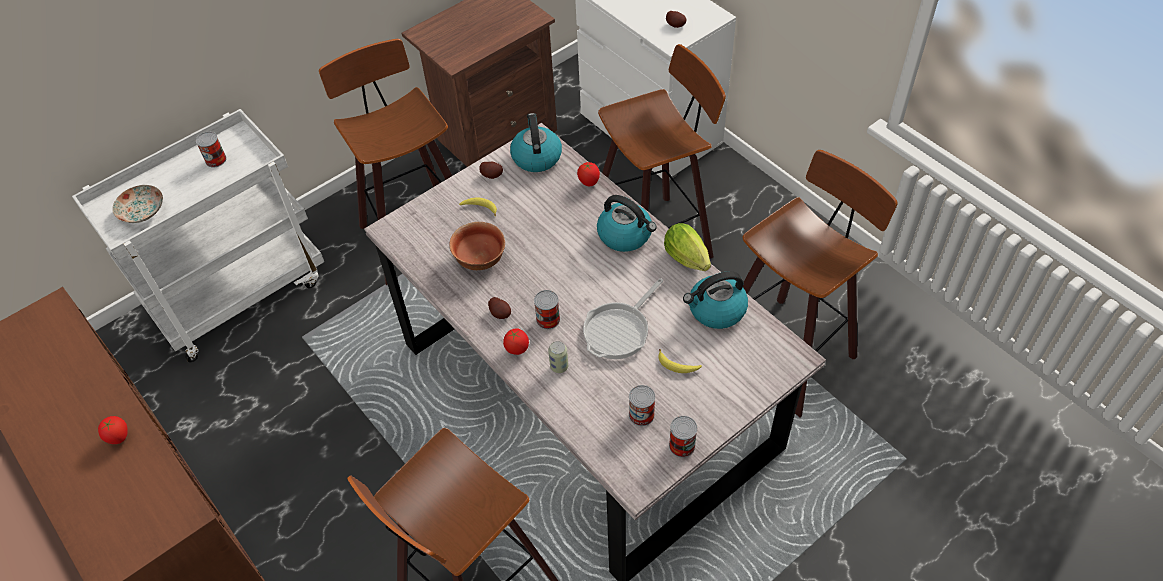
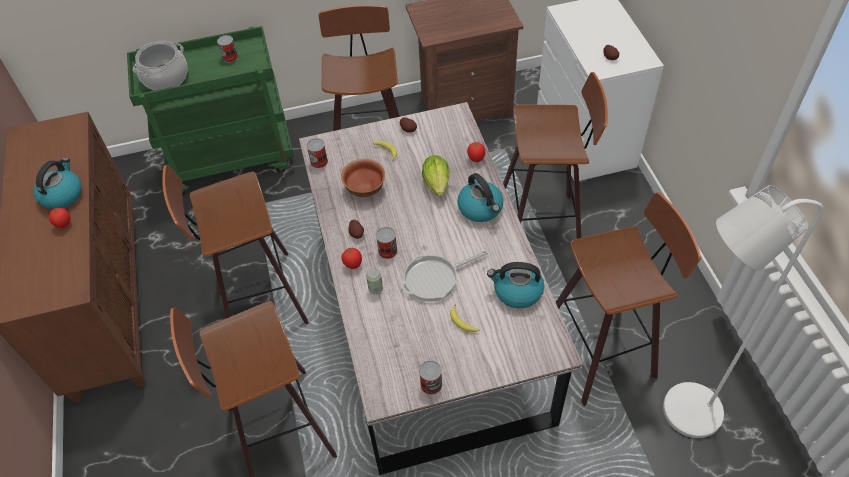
camera: 25 degrees right, 0 degrees up
(142, 211) = (165, 78): plate -> cooking pot
(239, 293) = (233, 159): white cart -> green cart
(366, 448) = (257, 299): none -> stool
(536, 156) = (448, 126): kettle -> kettle (62, 195)
(641, 414) = (414, 349): can -> can (319, 161)
(688, 260) = (518, 245): lettuce -> lettuce (437, 186)
(899, 384) = (681, 413): none -> white floor lamp

